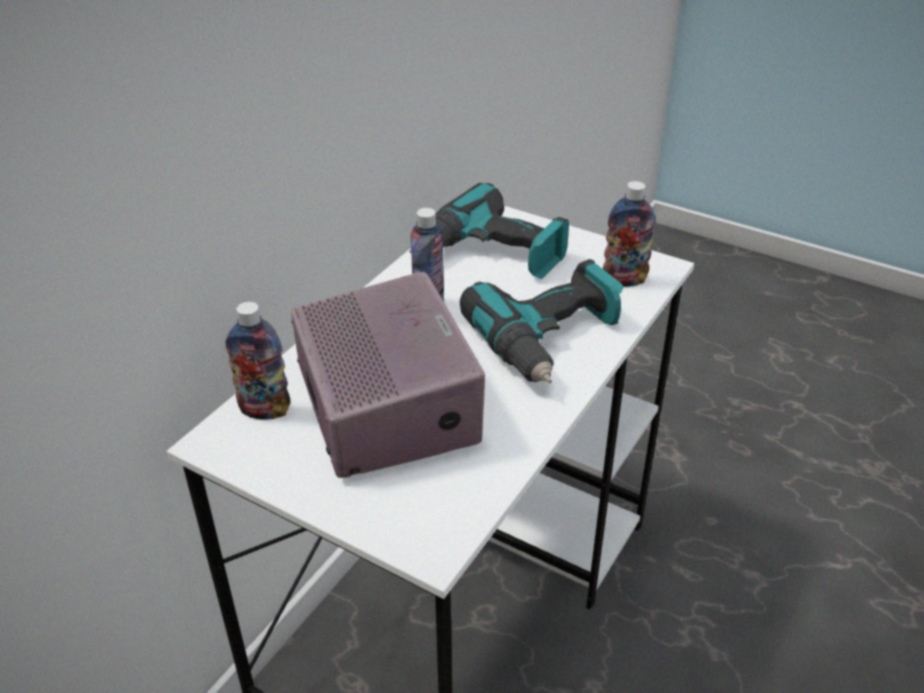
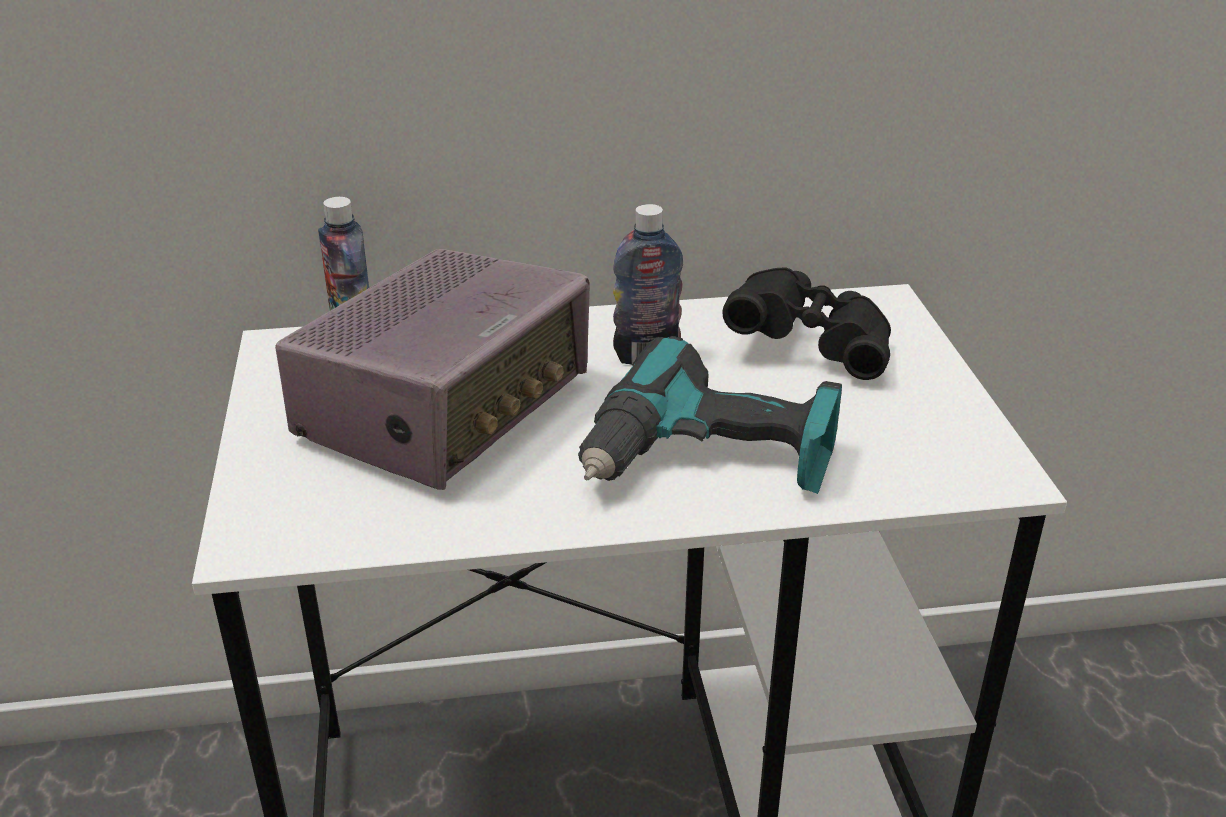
camera: 50 degrees right, 5 degrees down
(491, 255) = (811, 346): power drill -> black binoculars
(624, 280) = (923, 460): bottle -> none

